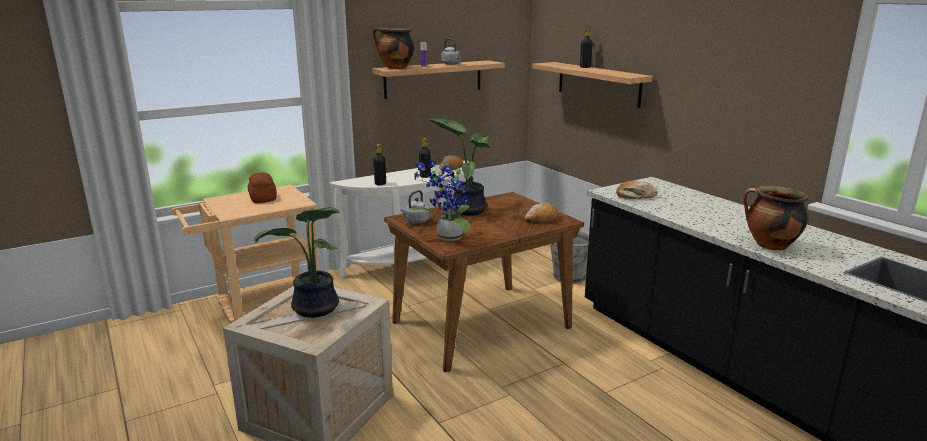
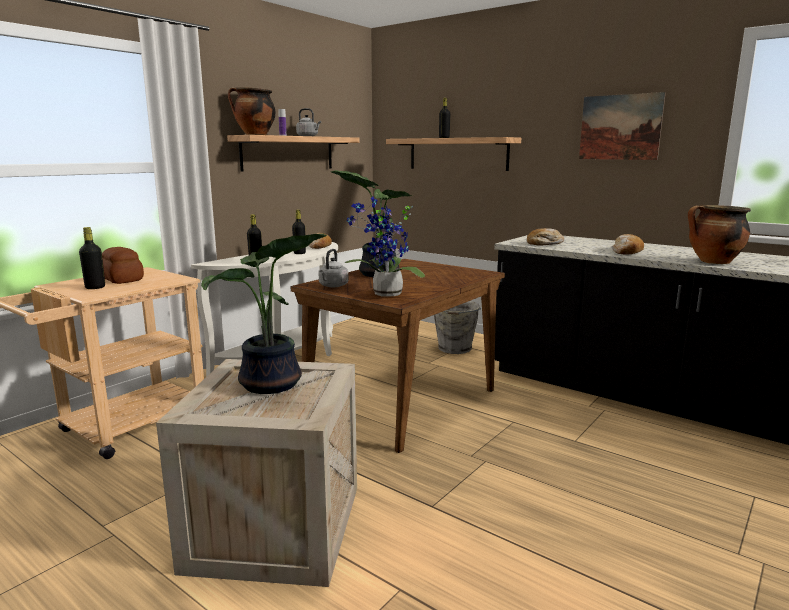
camera: 20 degrees left, 5 degrees down
(238, 206) = (95, 287): none -> black bottle
(541, 219) = (462, 274): bread -> bread (626, 252)
(741, 79) = (620, 127): none -> picture

